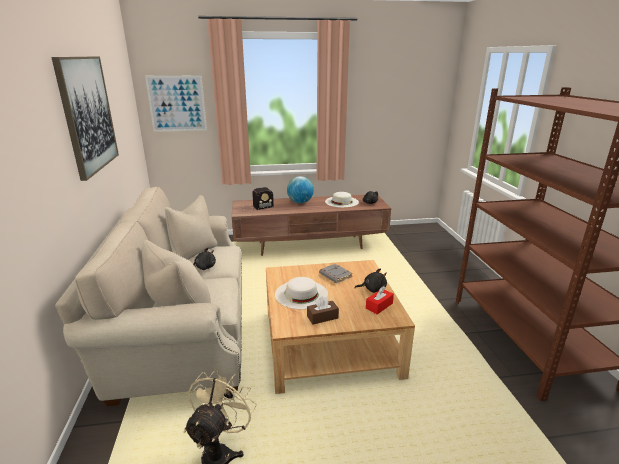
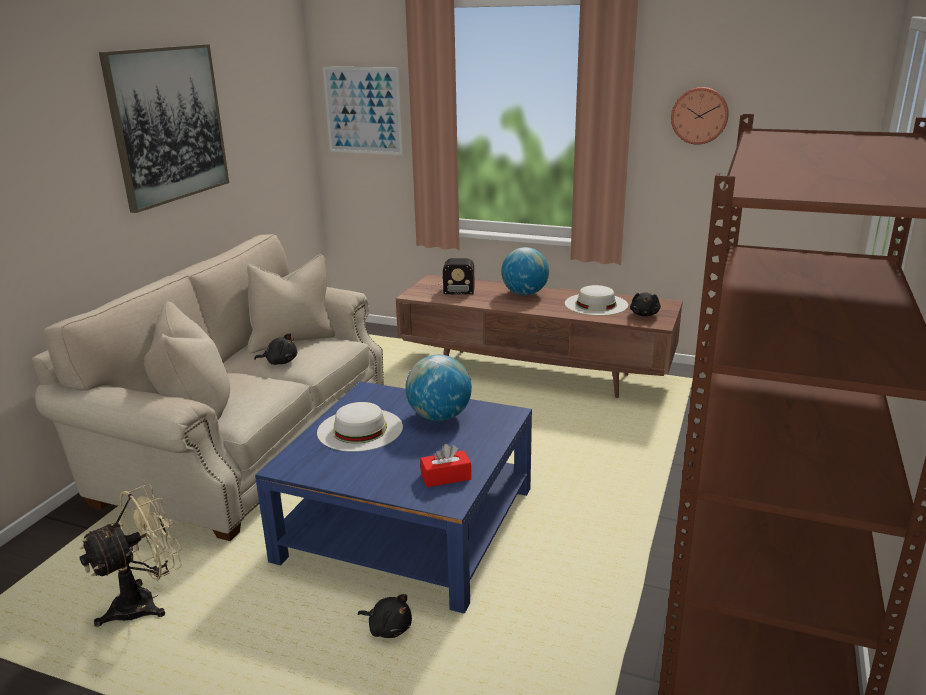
camera: 30 degrees right, 0 degrees up
(322, 317) = (347, 468): brown tissue box -> none
(330, 343) = (408, 524): beige coffee table -> blue coffee table
(335, 275) = (439, 417): grey book -> globe
(372, 289) = (469, 451): black plush toy -> black plush toy (388, 628)
(376, 98) = (699, 115): none -> wall clock

